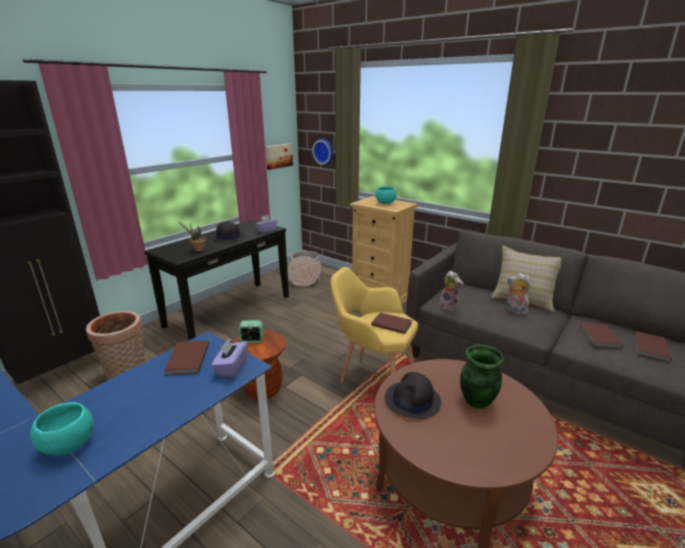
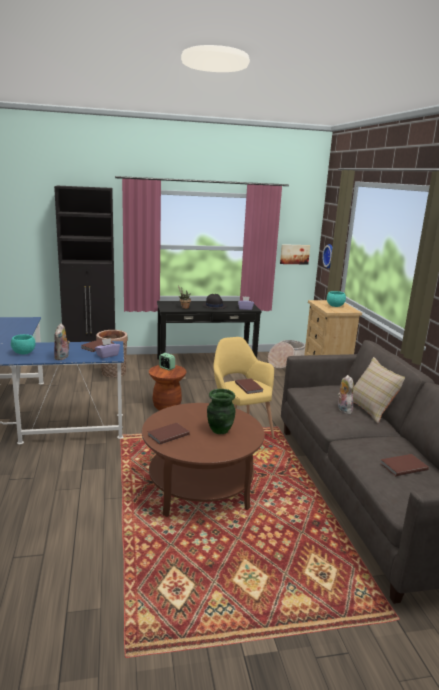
camera: 40 degrees right, 5 degrees down
(412, 400) = (186, 415): black hat -> none
(450, 307) = (305, 393): plush toy -> plush toy (62, 357)
(599, 337) = (375, 445): brown book -> brown book (167, 434)

